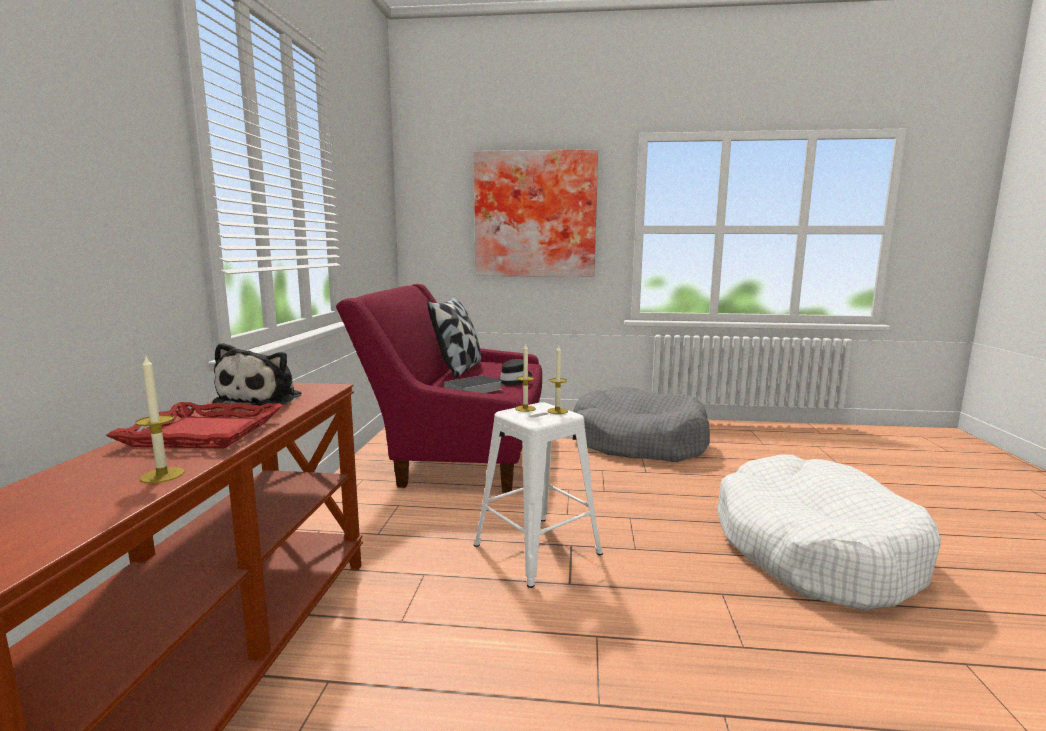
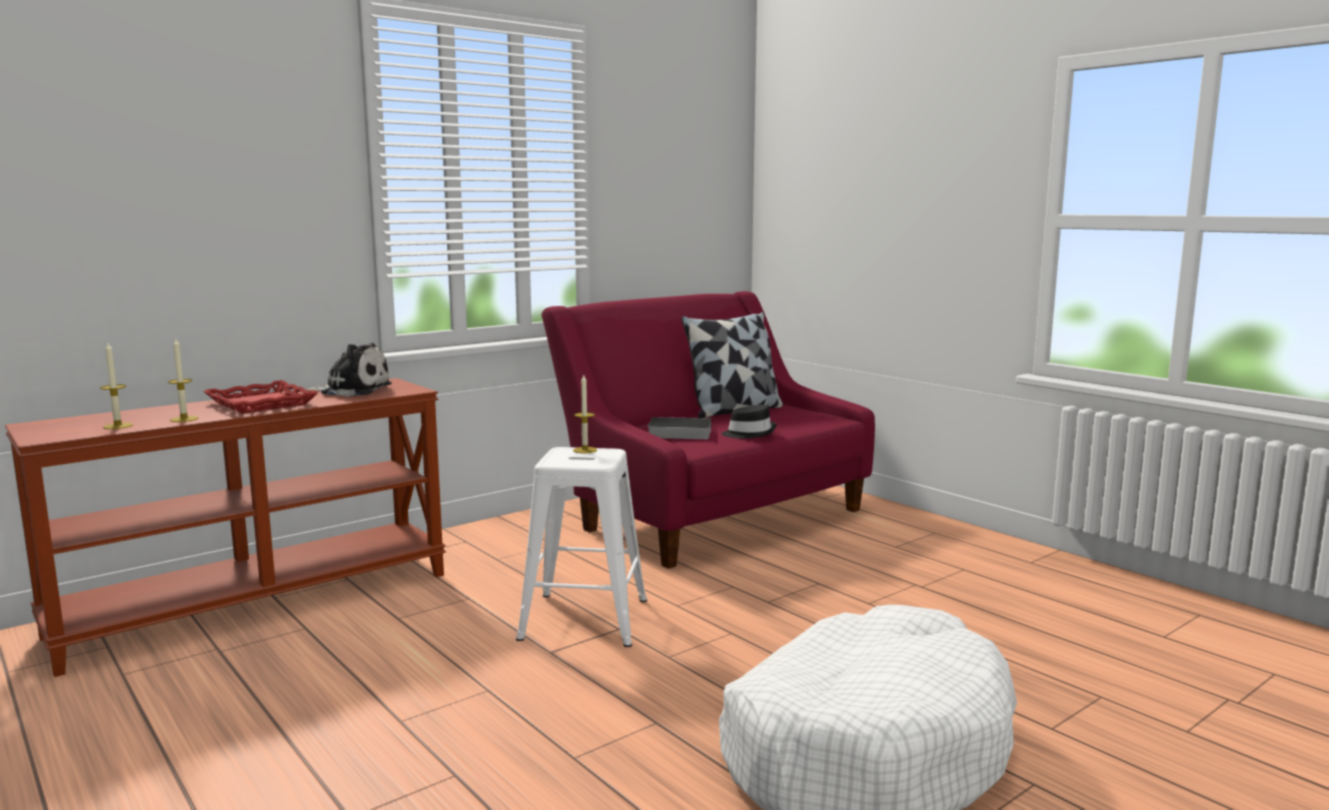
camera: 45 degrees right, 0 degrees up
(263, 399) = (353, 390): plush toy -> plush toy turned 135 degrees counterclockwise
(535, 215) = (906, 197): picture -> none
(557, 411) = (602, 459): candle -> candle (118, 426)
(638, 442) = (950, 571): grey dog bed -> none

